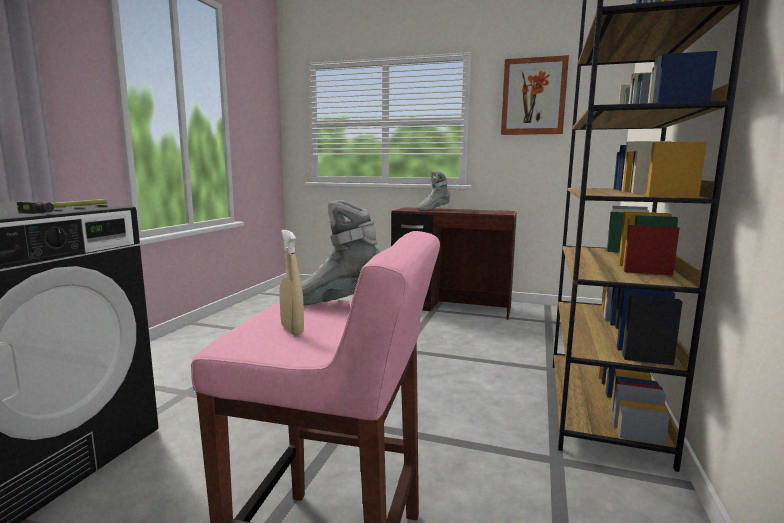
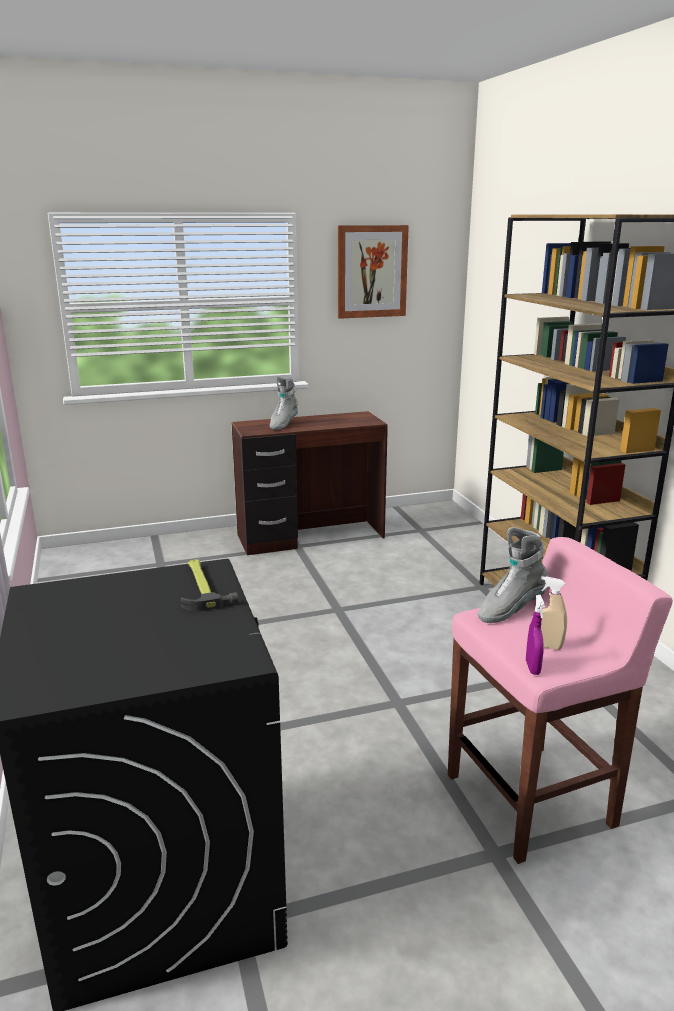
camera: 35 degrees left, 10 degrees up
(230, 338) = (532, 668): none -> purple spray bottle

